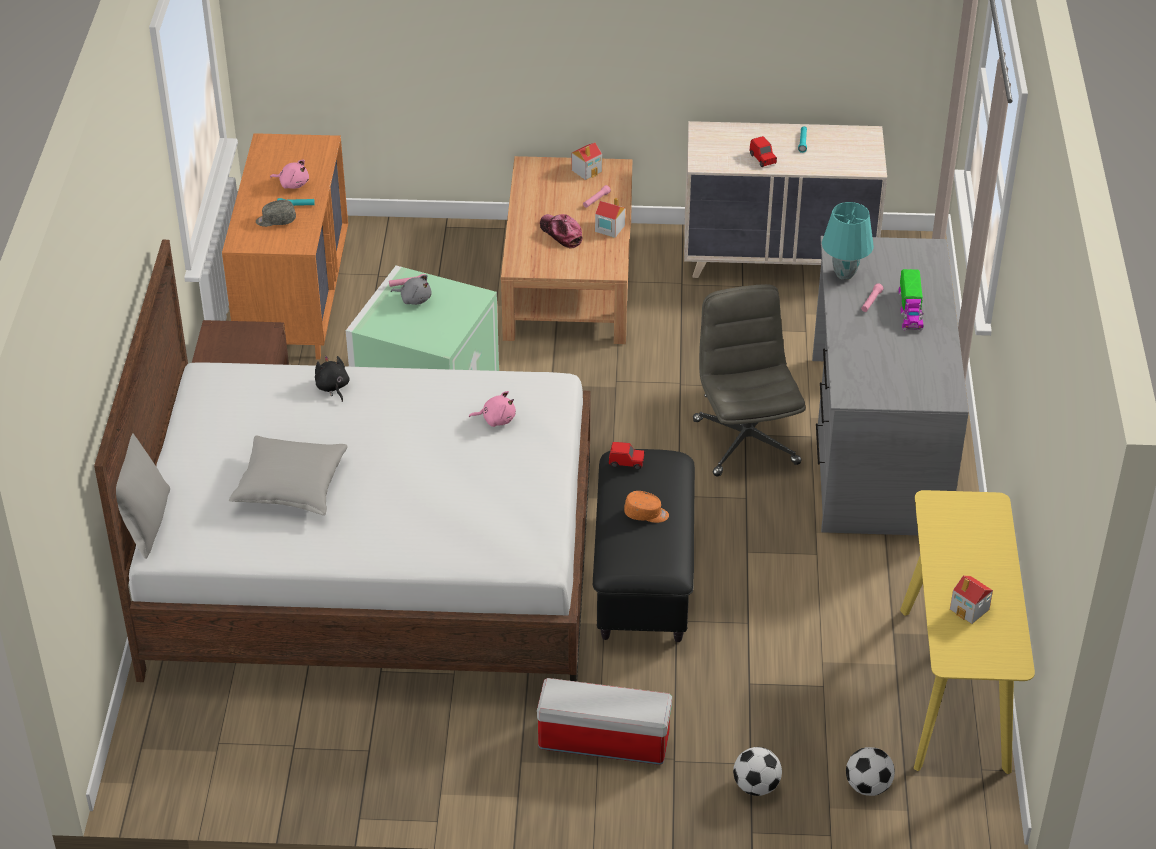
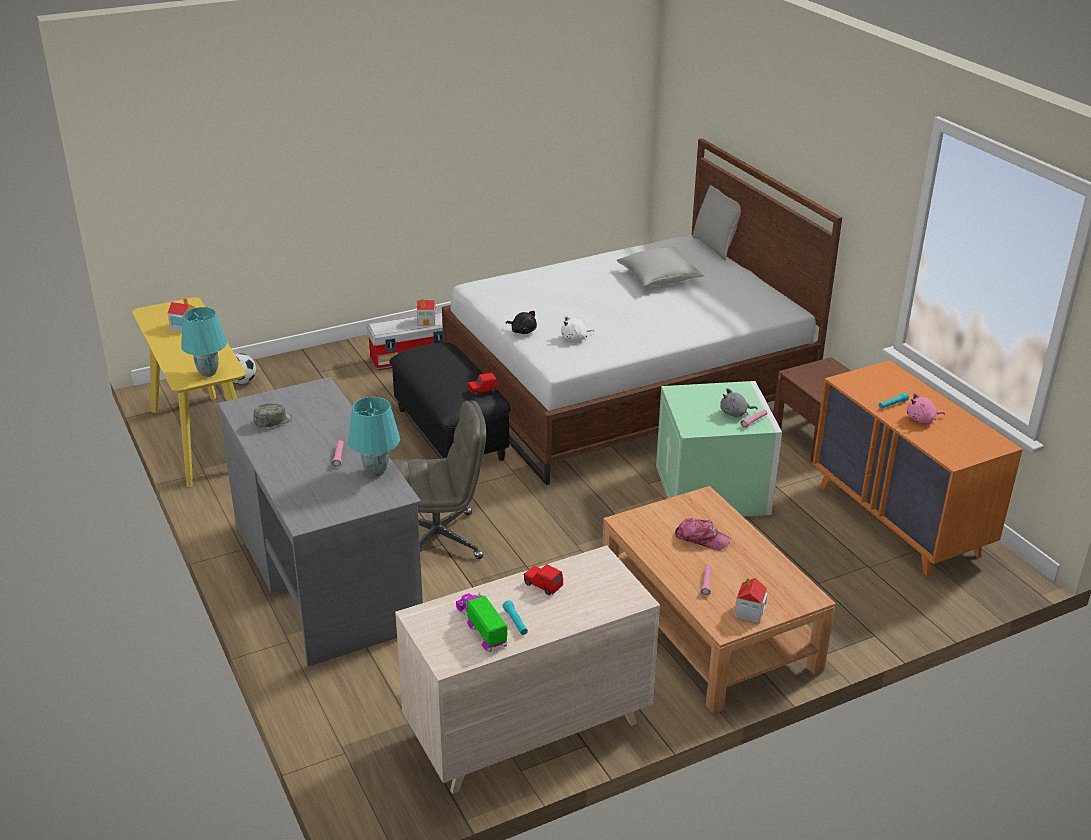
camera: 150 degrees right, 10 degrees down
(276, 220) = (889, 390): grey cap -> grey cap (273, 422)
(332, 387) = (702, 324): black plush toy -> black plush toy (522, 331)
(496, 419) = (575, 338): pink plush toy -> white plush toy
(609, 228) = (665, 559): toy house -> toy house (427, 321)
(646, 514) = (444, 368): orange cap -> none
(745, 441) = (438, 539): grey office chair -> grey office chair turned 60 degrees counterclockwise
(756, 786) = (310, 365): football -> none
(910, 309) = (299, 461): toy truck -> toy truck (481, 627)
(959, 508) = (209, 373): none -> turquoise table lamp

